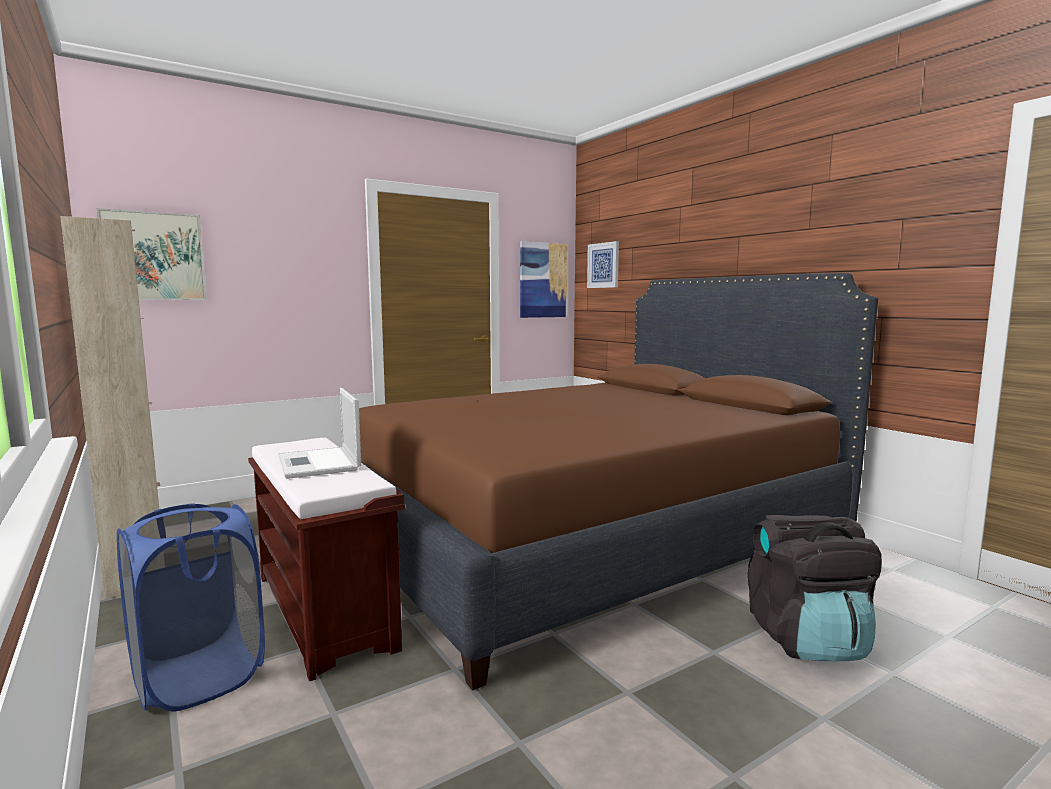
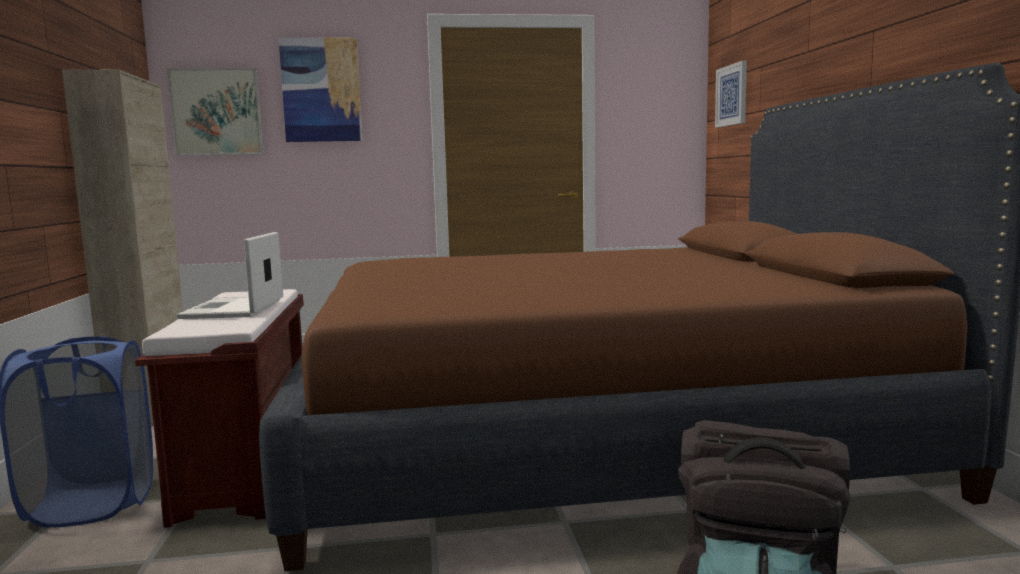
camera: 25 degrees right, 0 degrees up
(543, 280) = (658, 120): picture -> picture (321, 90)

